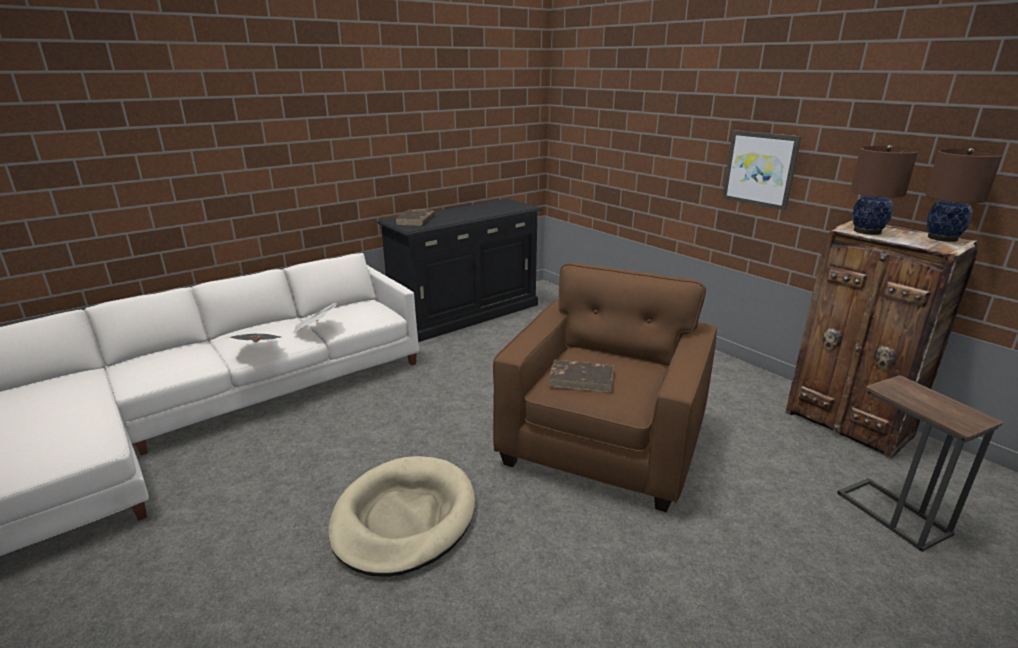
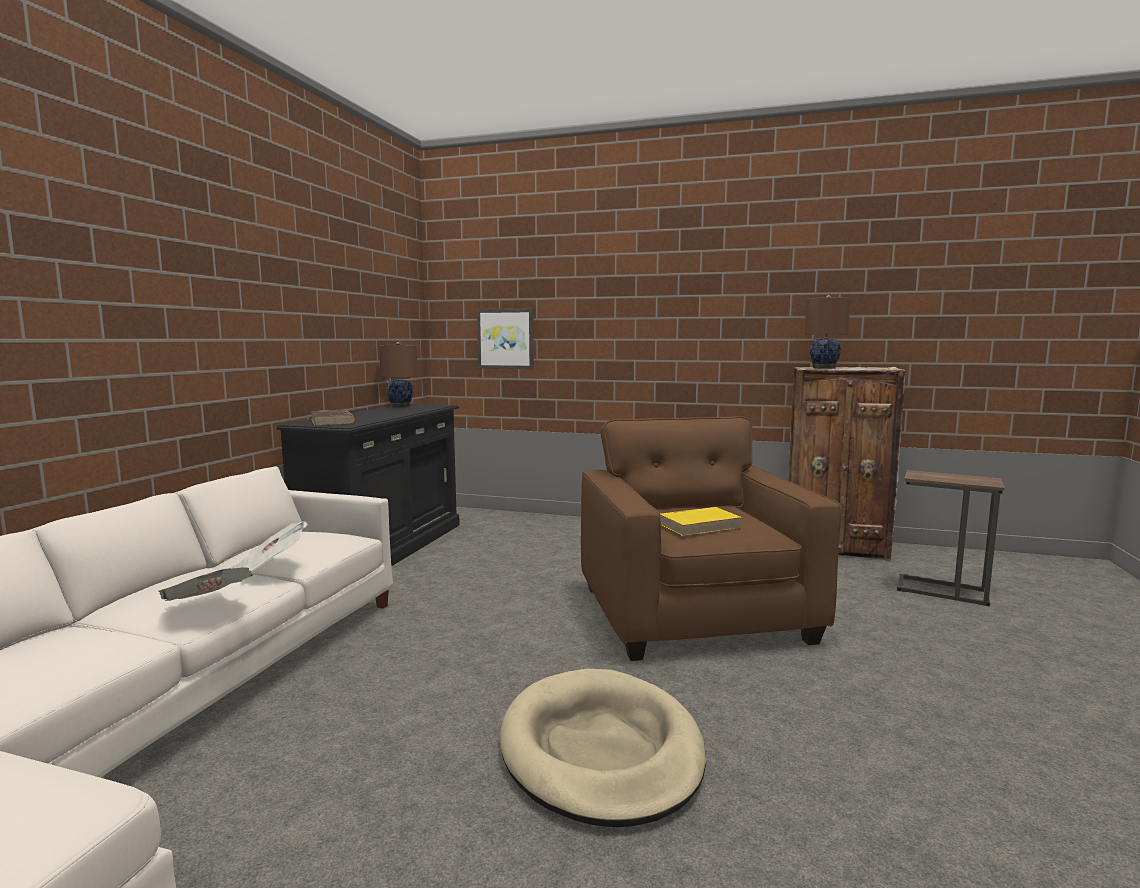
camera: 35 degrees left, 15 degrees down
(582, 379) = (699, 525): brown book -> yellow book
(760, 169) = (695, 337): picture -> picture (505, 338)
(942, 238) = (872, 367): brown table lamp -> brown table lamp (400, 406)

